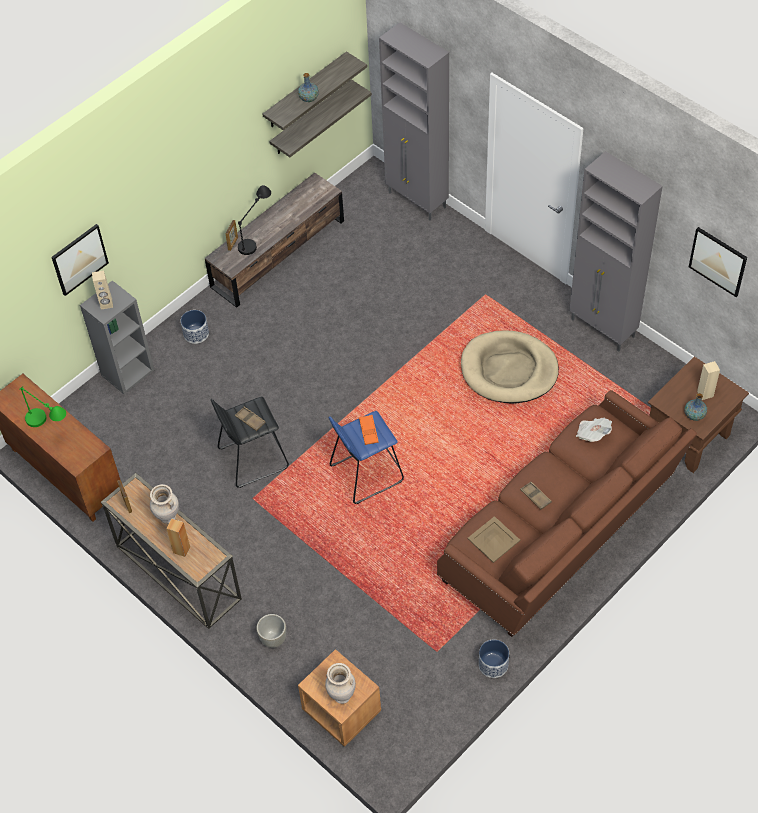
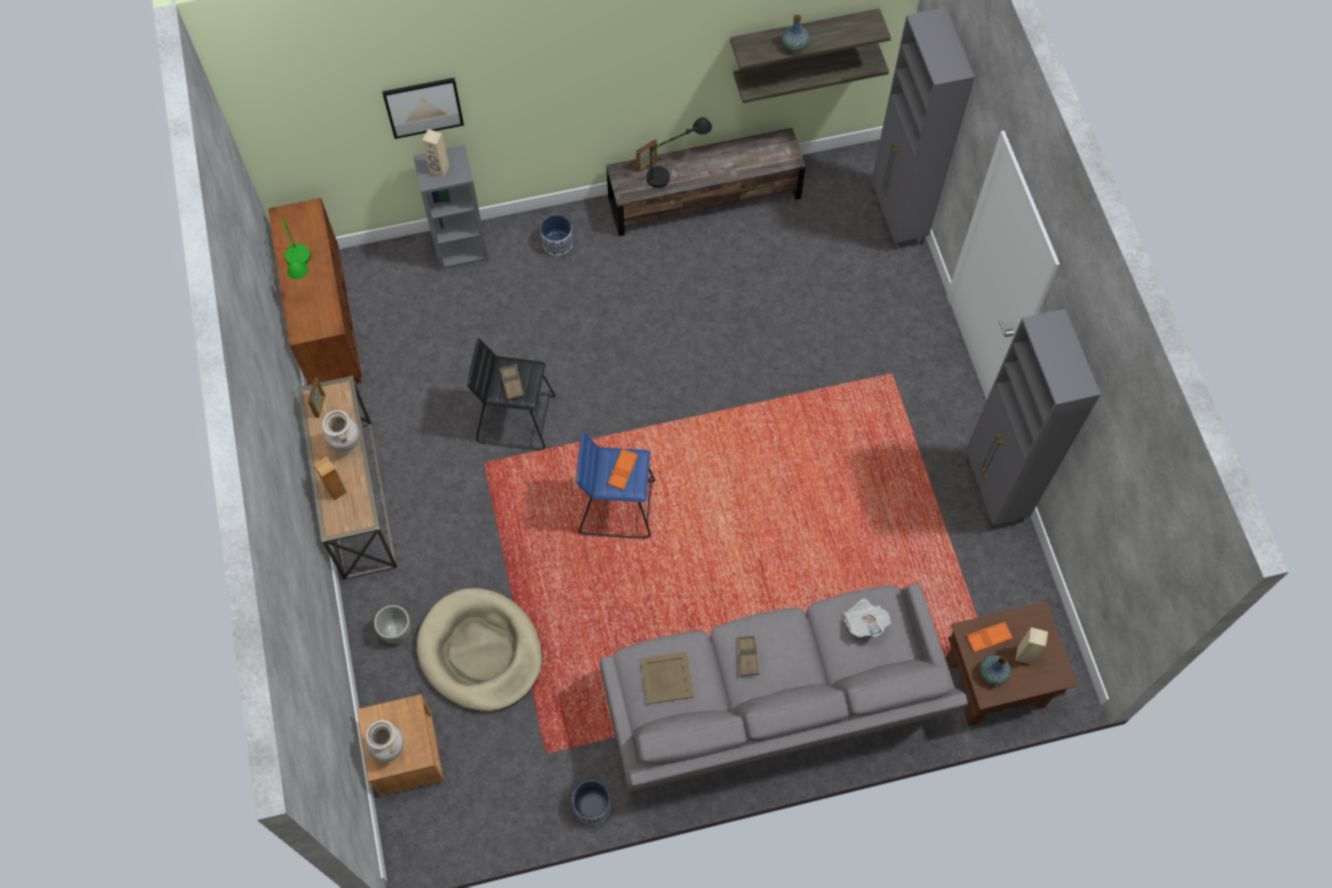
camera: 30 degrees right, 10 degrees up
(509, 370) = (852, 478): beige dog bed -> beige dog bed (480, 652)
(561, 534) = (770, 705): brown sofa -> grey sofa
(676, 396) = (988, 638): none -> orange tray
(718, 261) = (1122, 520): picture -> none

